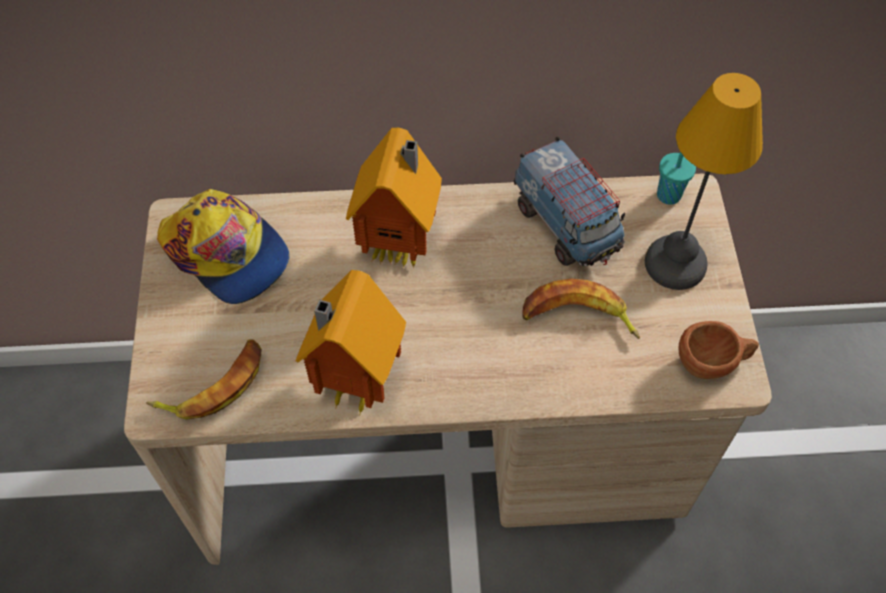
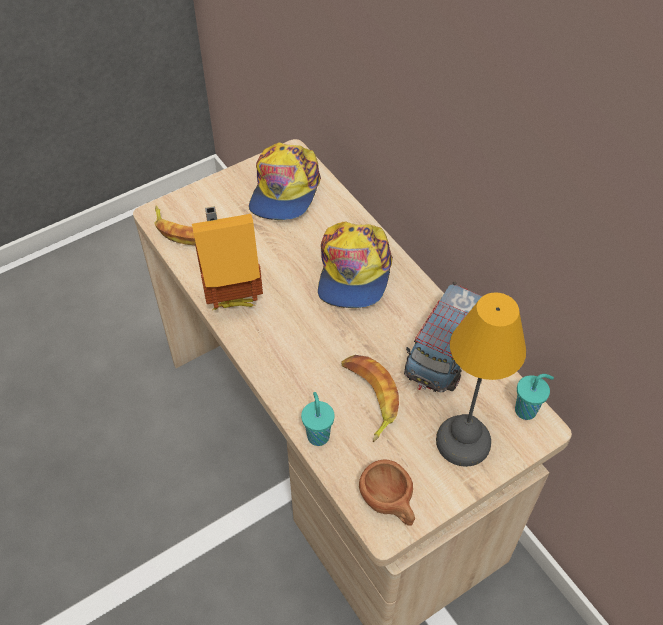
camera: 60 degrees right, 5 degrees down
(401, 247) = (353, 271): toy house -> cap
(597, 387) = (318, 435): none -> turquoise cup

